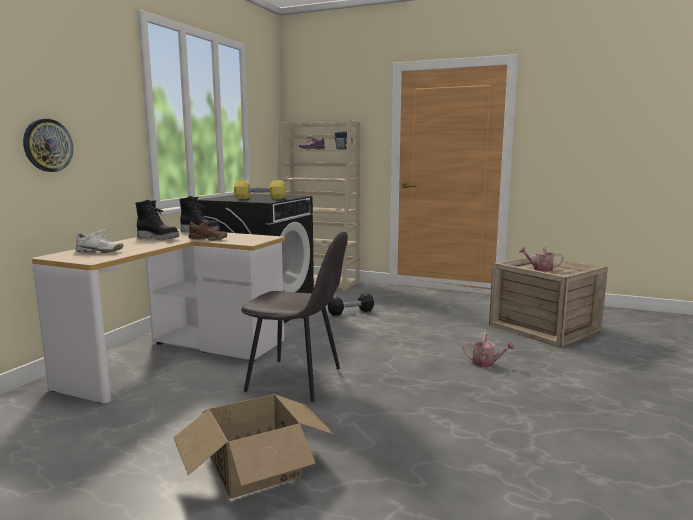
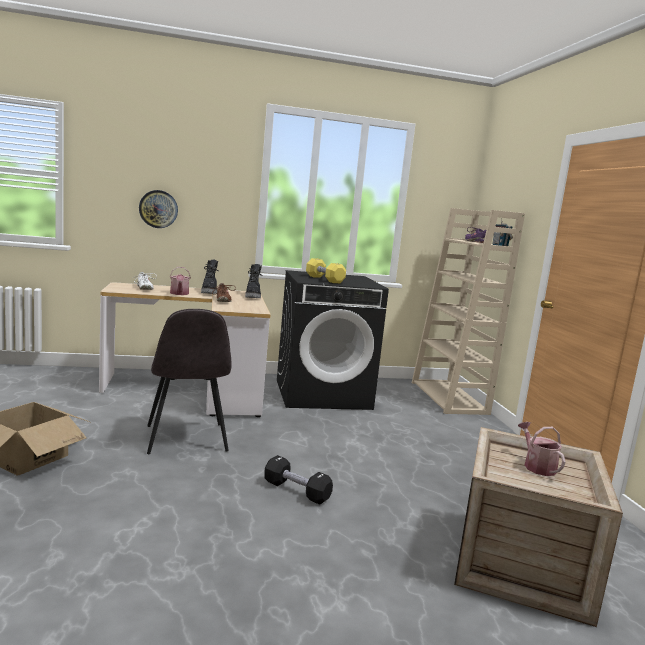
camera: 55 degrees right, 0 degrees up
(350, 312) = (382, 429): black dumbbell -> black dumbbell (296, 491)
(487, 363) = (324, 529): watering can -> watering can (179, 294)

